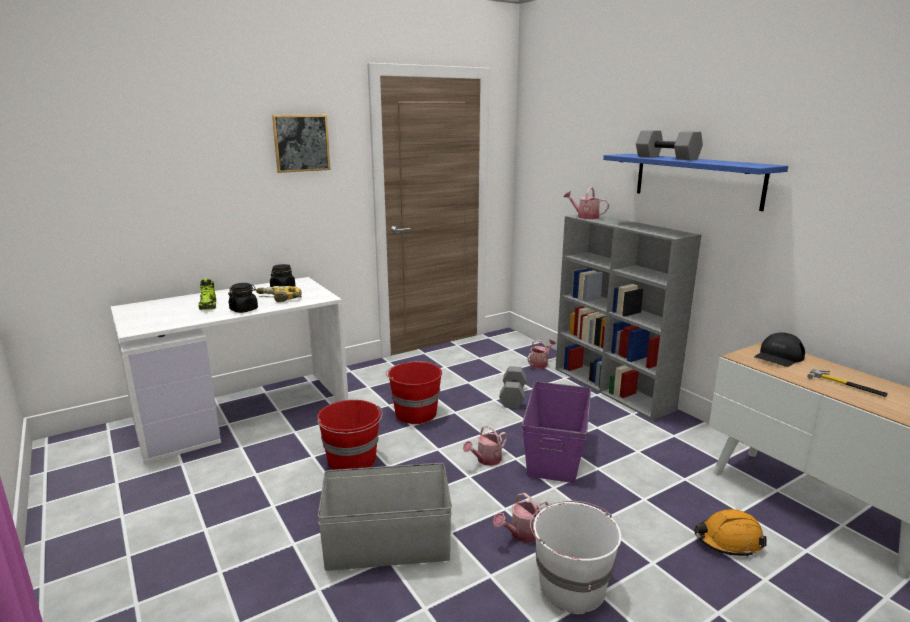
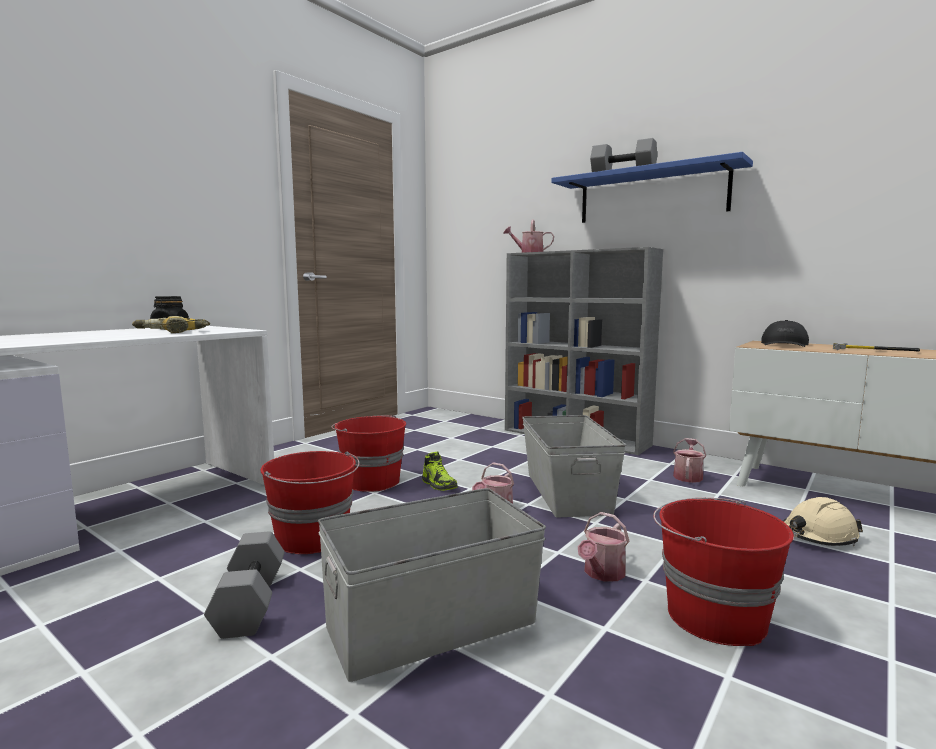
camera: 20 degrees left, 10 degrees down
(208, 305) = (55, 337): shoe -> shoe (439, 485)
(244, 310) = (121, 337): black jar -> none
(301, 143) = (191, 146): picture -> none
(512, 396) = (477, 454): grey dumbbell -> grey dumbbell (248, 602)
(540, 363) = (485, 428): watering can -> watering can (688, 476)
(556, 452) = (568, 492): purple storage box -> grey storage box
(570, 586) = (713, 616): white bucket -> red bucket
(728, 541) = (818, 536): orange hard hat -> beige hard hat

